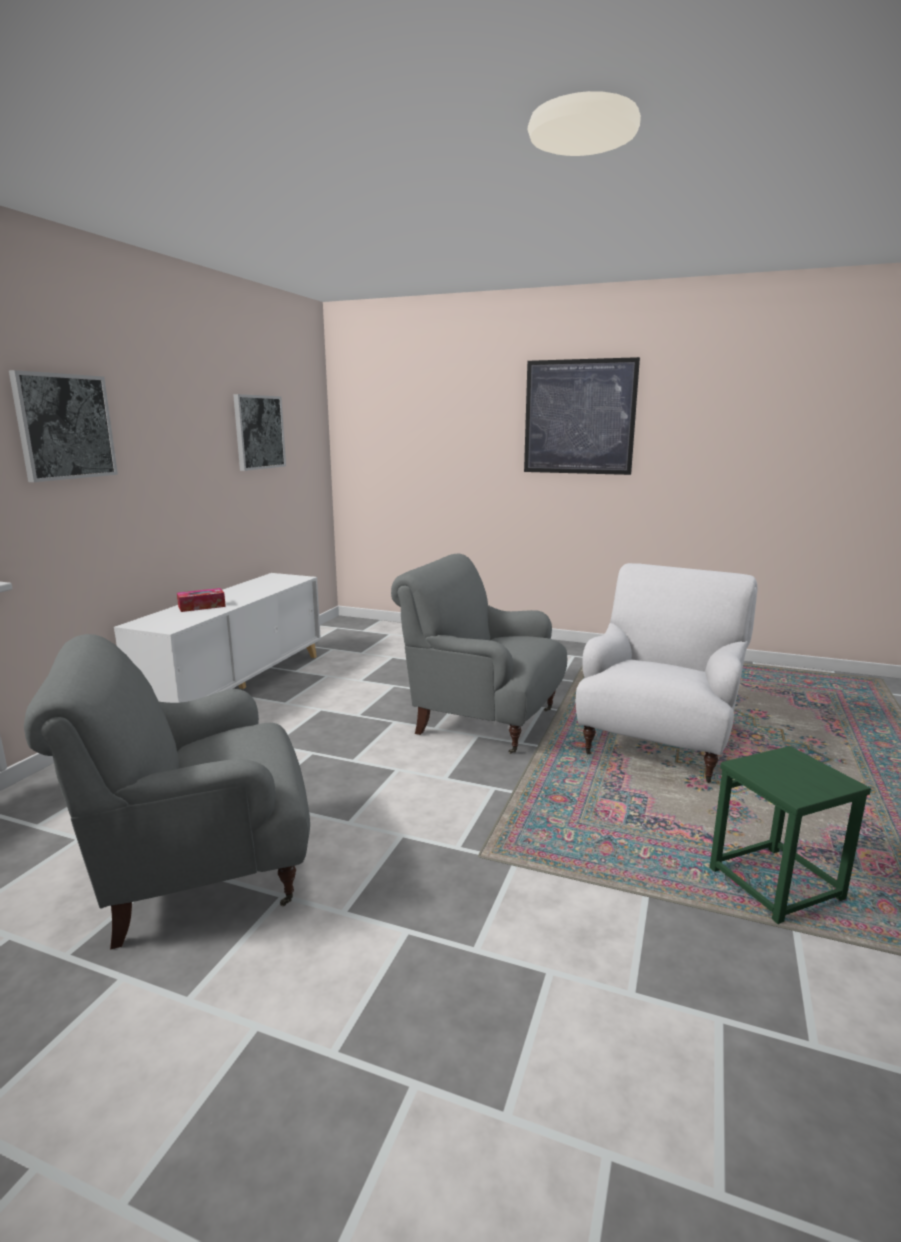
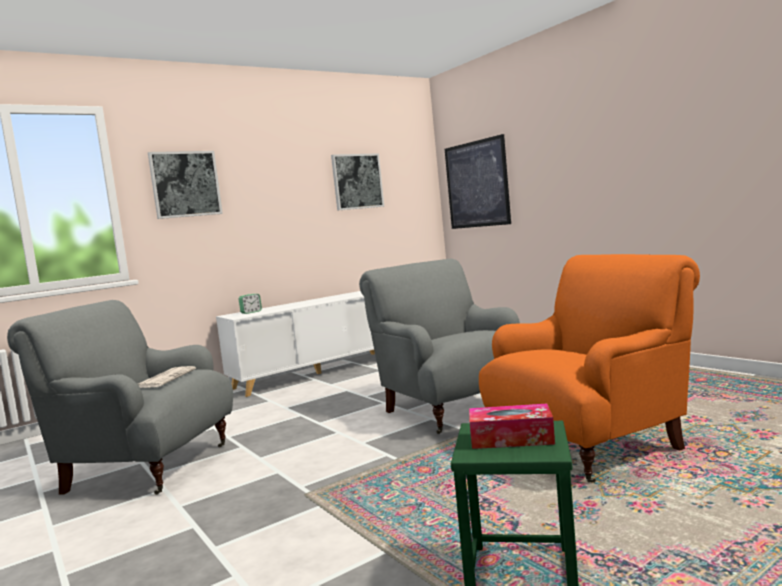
camera: 35 degrees right, 10 degrees down
(168, 618) = (251, 312): none -> alarm clock
(202, 606) = (282, 307): tissue box -> tissue box (511, 438)
(249, 748) = (165, 378): none -> newspaper
(579, 417) = (618, 127): picture -> picture (477, 184)
(659, 745) = (590, 446): white armchair -> orange armchair

